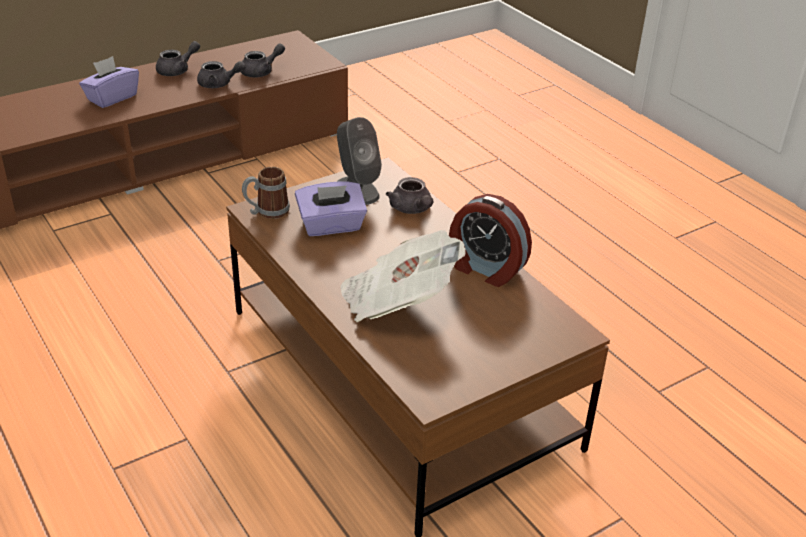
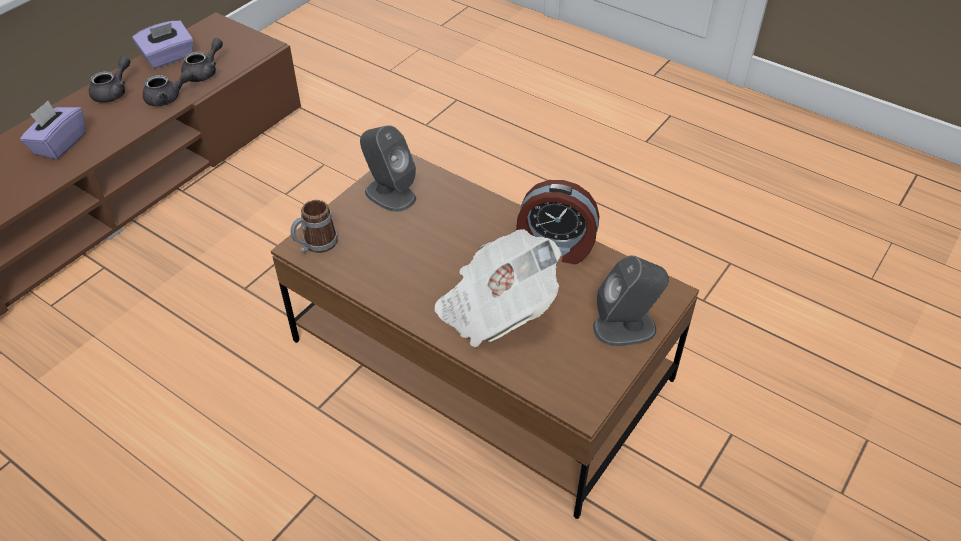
camera: 20 degrees left, 10 degrees up
(331, 226) = (388, 243): purple tissue box -> purple tissue box (169, 58)
(412, 209) = (454, 201): grey teapot -> none
(513, 349) = (625, 328): none -> grey speaker

